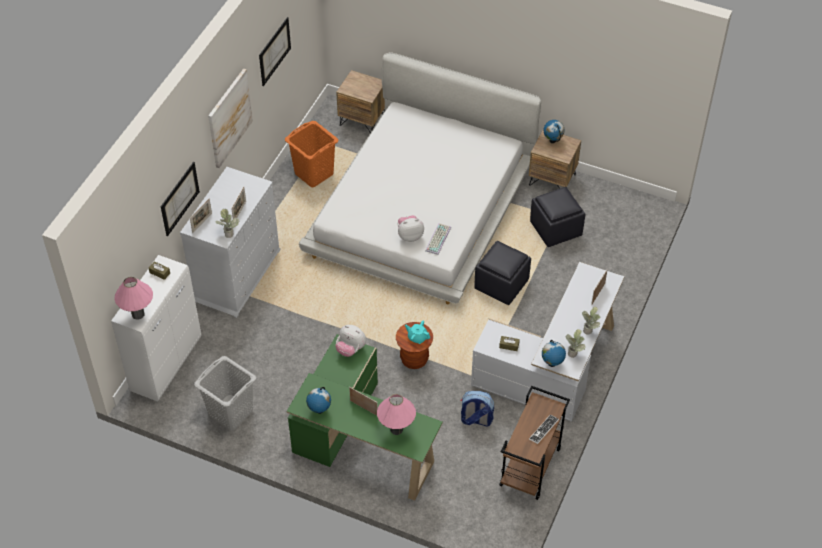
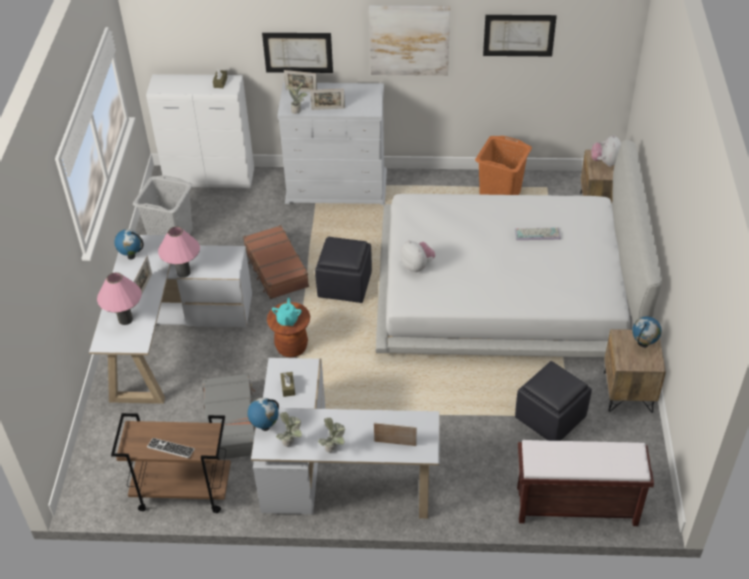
camera: 70 degrees right, 5 degrees down
(138, 314) = (165, 86): pink table lamp -> pink table lamp (183, 272)
(317, 346) = (276, 269): none -> brown suitcase
(350, 349) = (229, 261): plush toy -> plush toy (605, 162)
(359, 441) = (169, 337): green desk -> white desk
(437, 238) = (425, 289): keyboard -> keyboard (538, 233)
(476, 419) = (231, 423): backpack -> grey suitcase
(501, 284) = (435, 390): black ottoman -> black ottoman (345, 285)
(635, 244) = (575, 506): none -> brown bench

